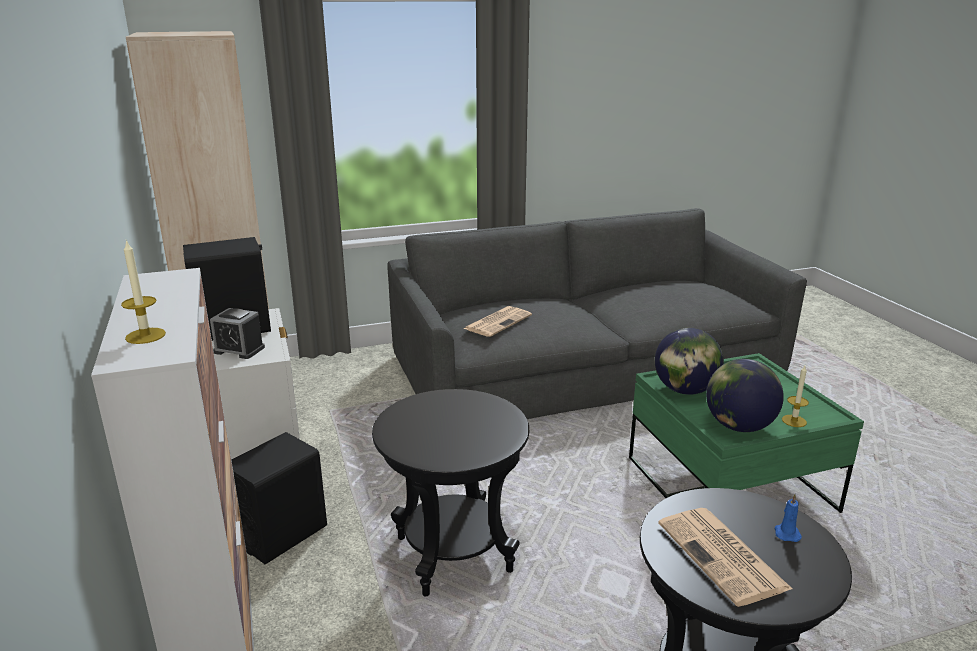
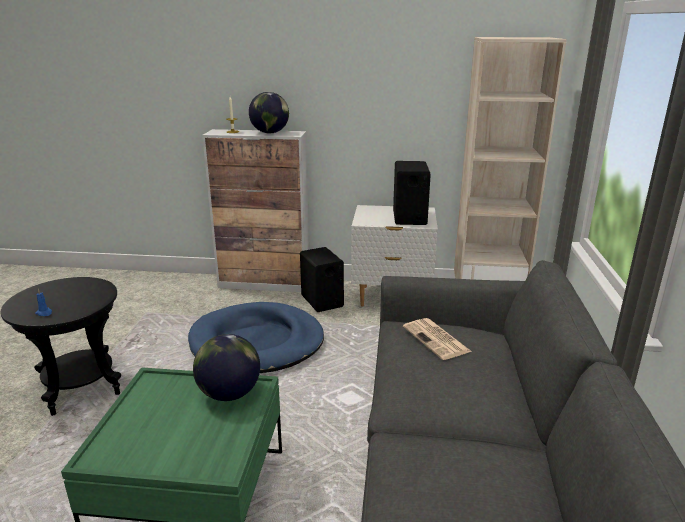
camera: 115 degrees right, 0 degrees up
(239, 350) = (376, 217): alarm clock -> none
(453, 554) = (257, 343): black side table -> blue dog bed
(723, 556) = (65, 292): newspaper -> none
(738, 426) = (155, 394): globe -> globe (270, 133)
(794, 421) = (121, 429): candle -> none

